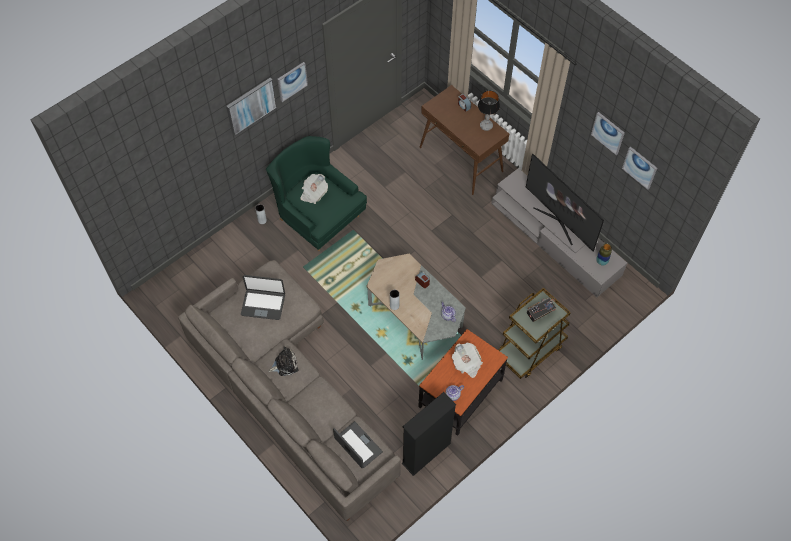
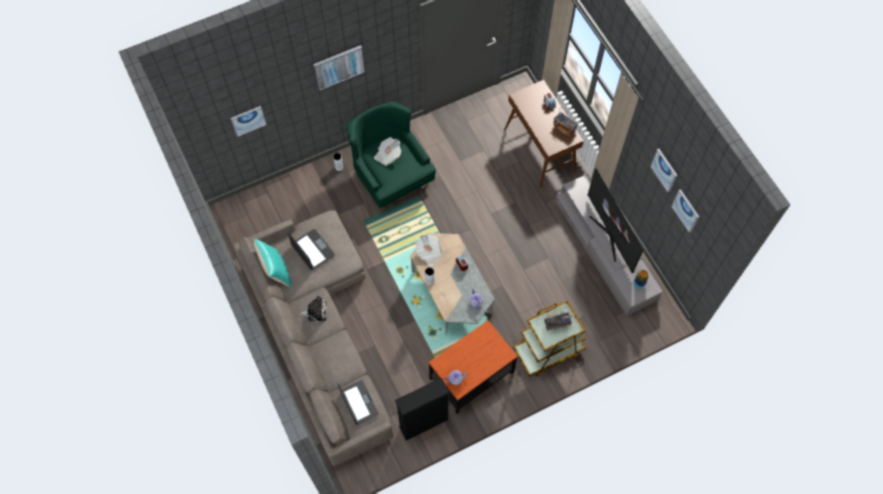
camera: 15 degrees right, 5 degrees up
(230, 334) = (276, 271): none -> turquoise pillow
(263, 304) = (312, 250): laptop -> laptop turned 150 degrees counterclockwise
(292, 81) = (383, 50): picture -> picture (248, 120)
(467, 363) = (477, 353): newspaper -> newspaper (429, 253)
(486, 126) = (564, 128): table lamp -> radio

